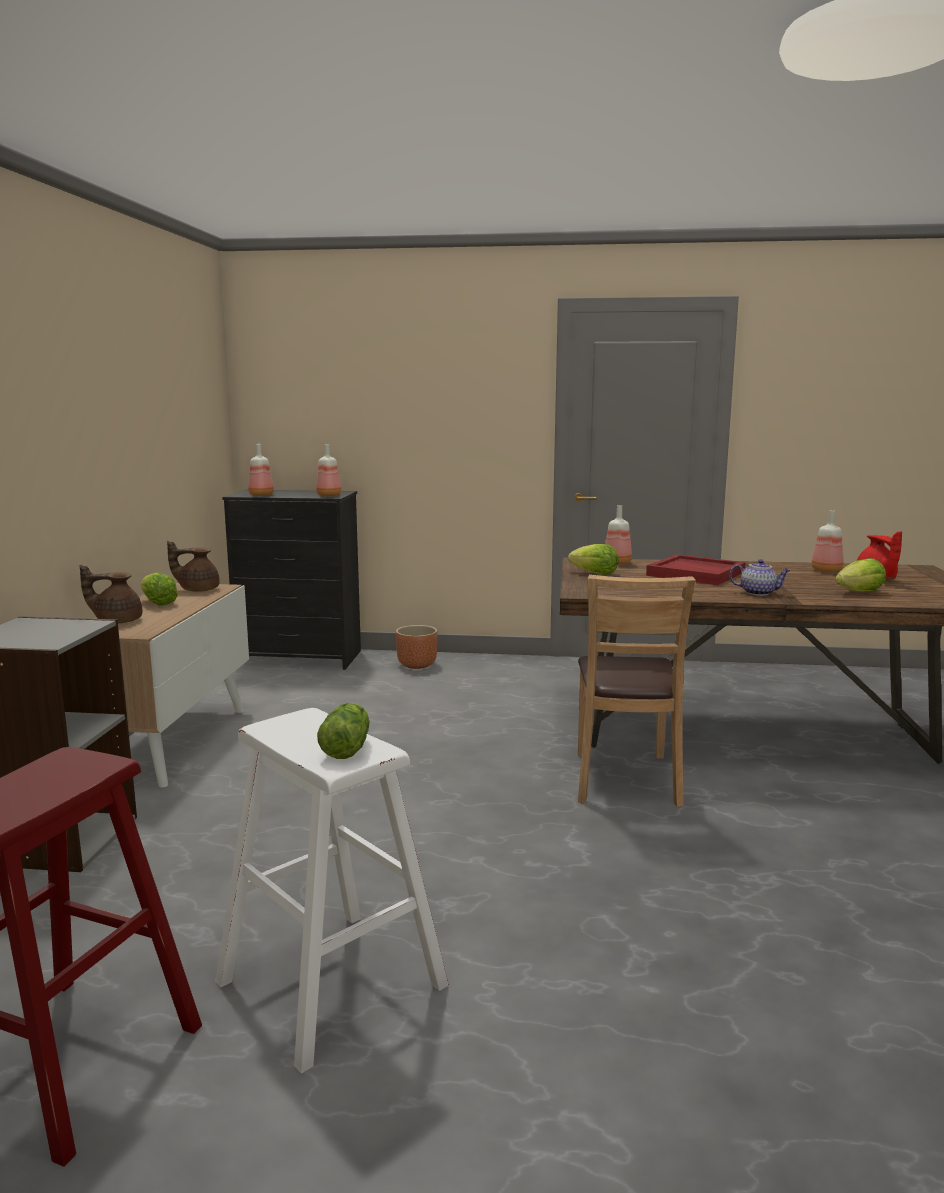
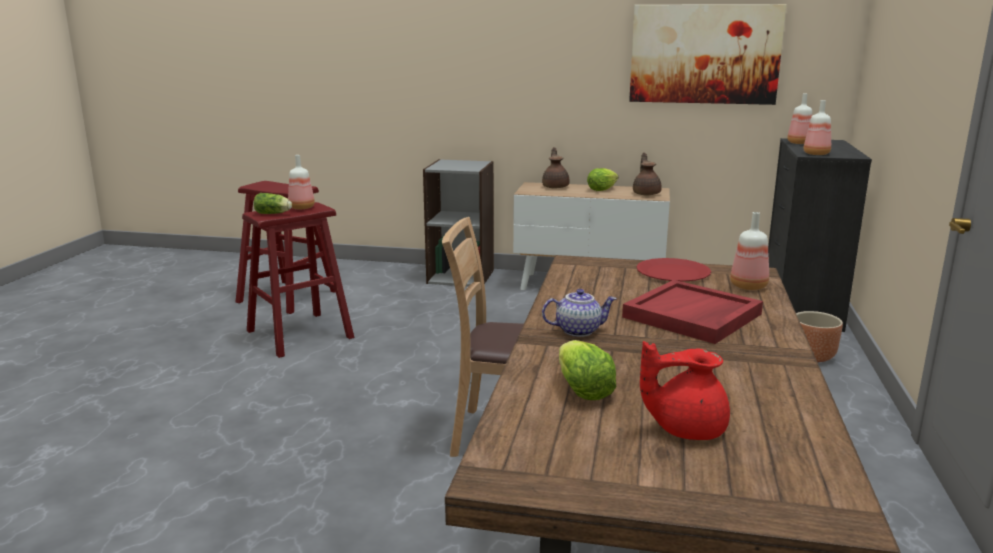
camera: 95 degrees right, 5 degrees up
(161, 409) = (704, 54): none -> picture
(331, 983) = (300, 334): white stool -> red stool
(595, 574) = (672, 272): lettuce -> red plate
(758, 593) = (578, 330): teapot -> teapot turned 120 degrees counterclockwise
(826, 570) = (758, 405): bottle -> bottle (302, 207)

